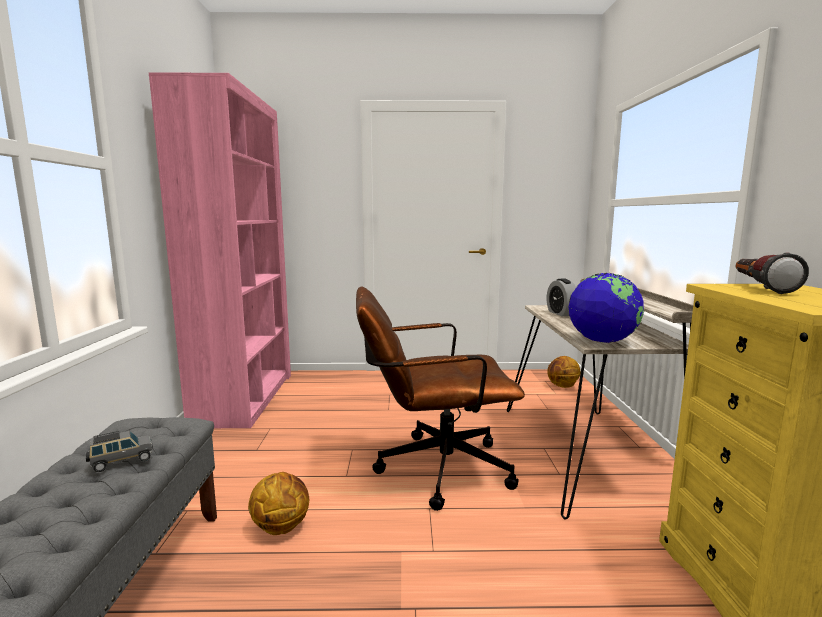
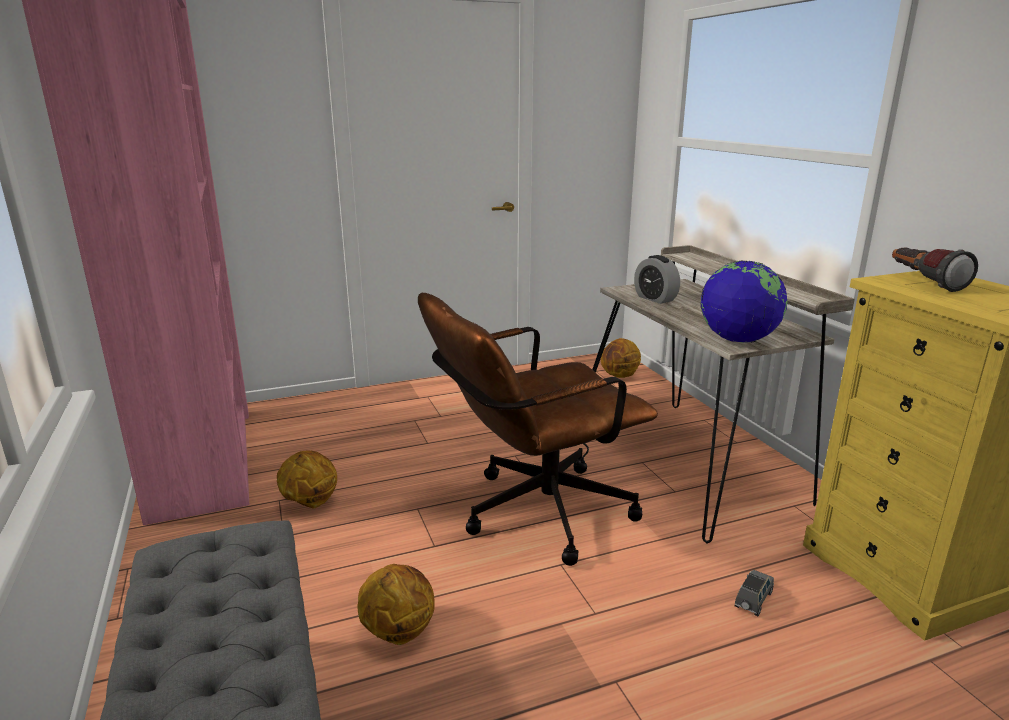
camera: 20 degrees left, 10 degrees up
(121, 461) = (231, 609): grey toy car -> grey toy car (753, 600)
(287, 433) = (310, 503): none -> basketball

